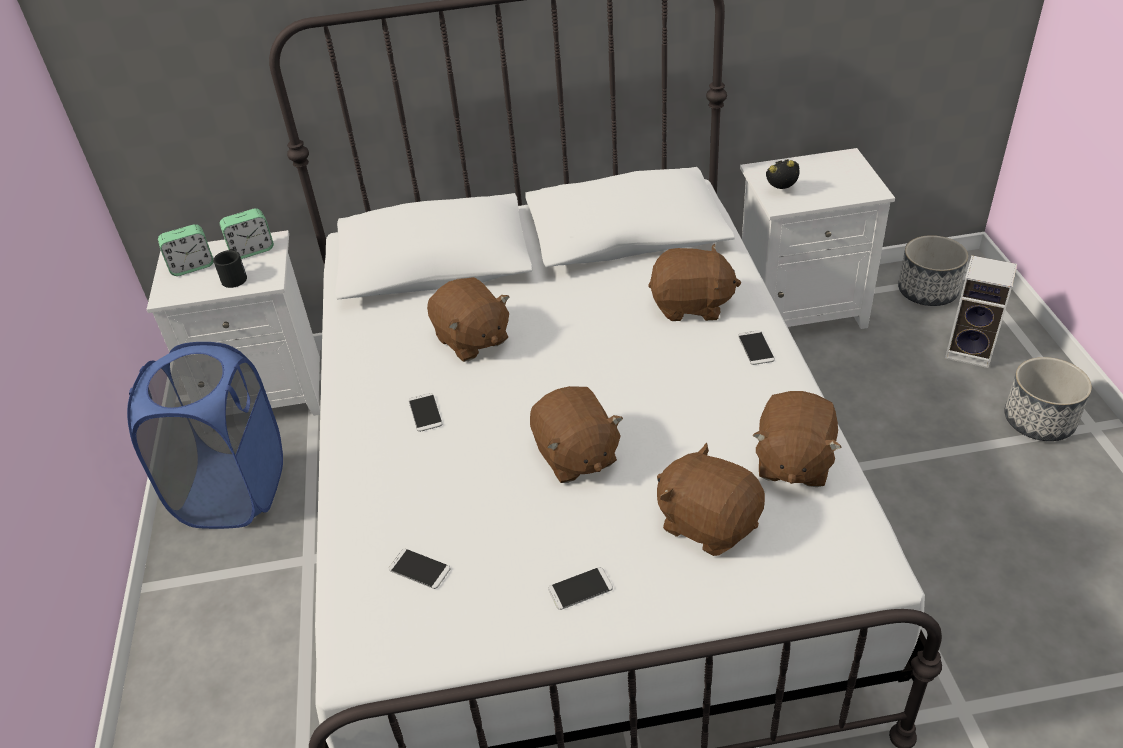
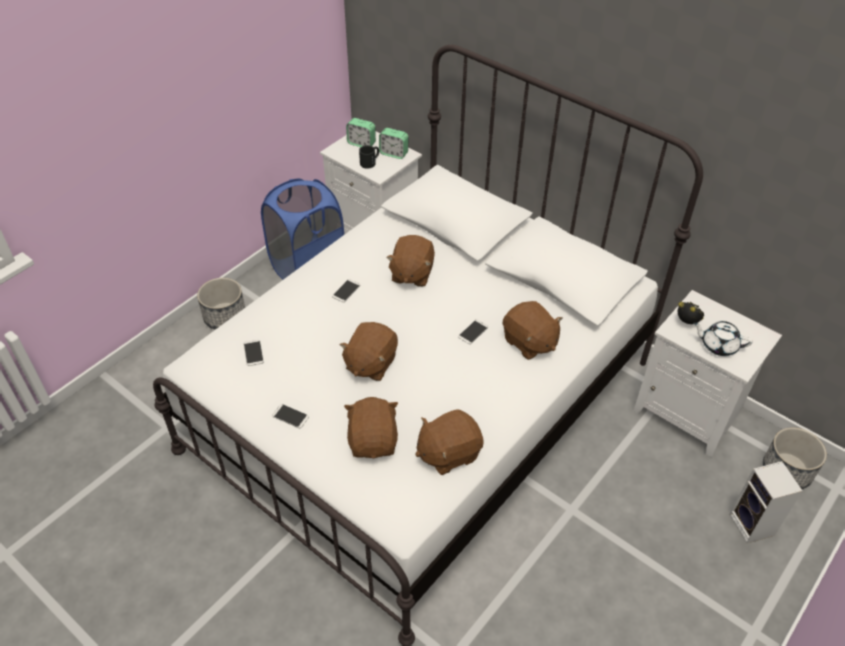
camera: 45 degrees right, 5 degrees up
(756, 348) = (522, 389): phone -> phone (473, 332)
(831, 189) = (718, 345): none -> white teapot
(1038, 420) = (726, 596): planter -> planter (225, 317)

